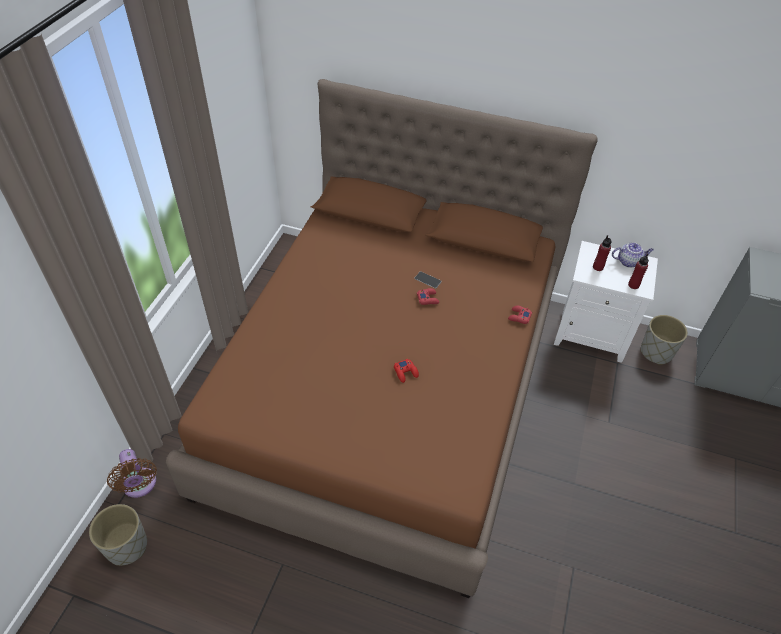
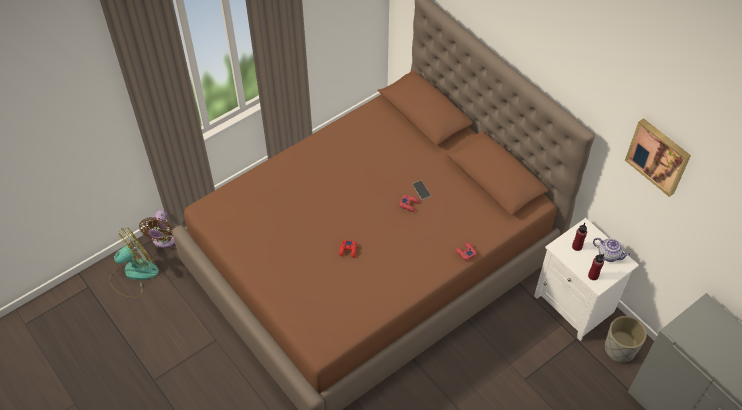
camera: 35 degrees right, 5 degrees up
(126, 546) = (133, 274): grey planter -> fan
(682, 121) = (659, 156): none -> picture

